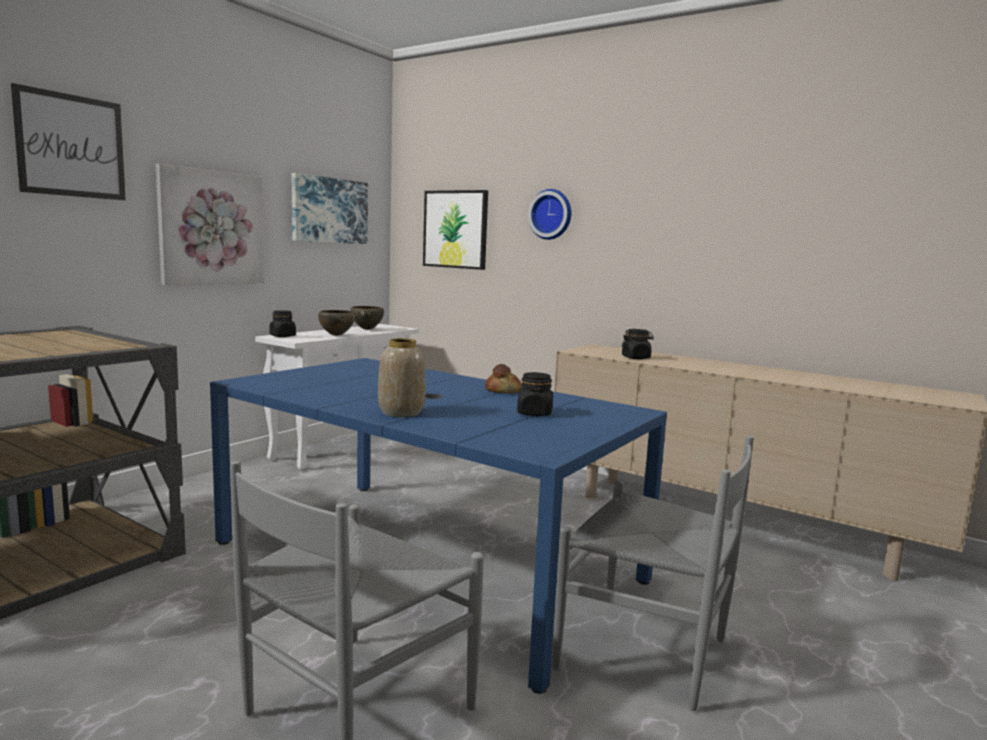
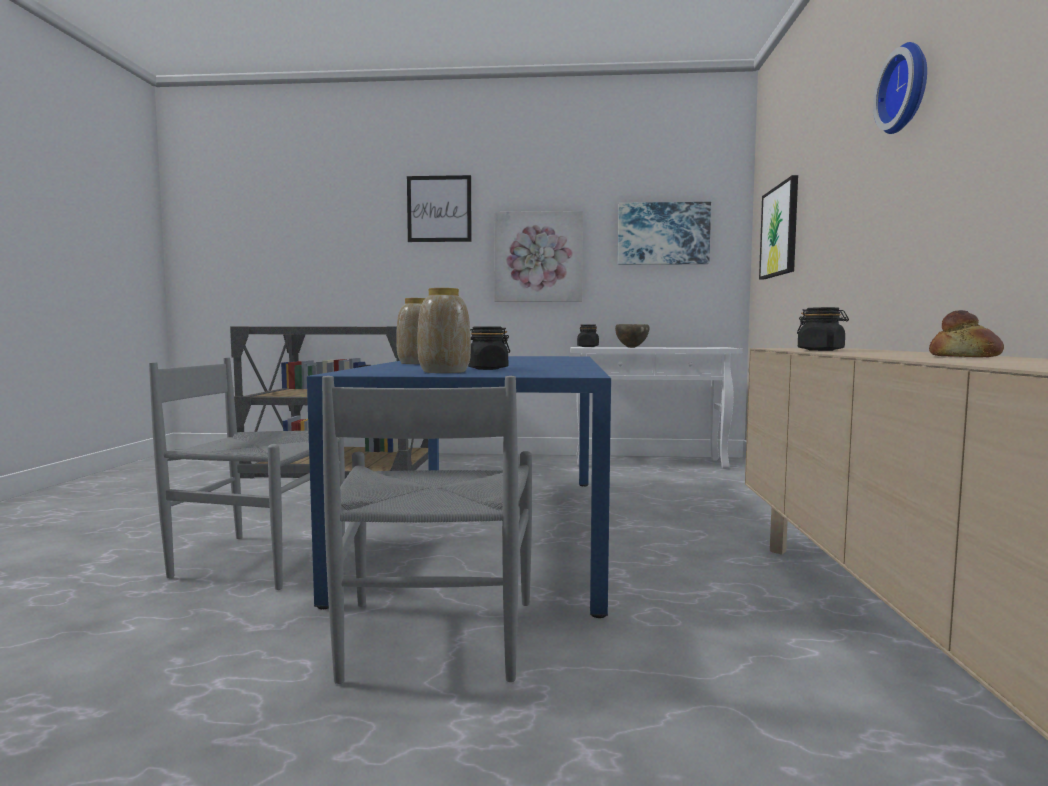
camera: 60 degrees right, 5 degrees down
(367, 329) = (685, 347): brown bowl -> none
(503, 390) = (559, 365): bread -> bread (965, 356)
(551, 214) = (835, 182): wall clock -> wall clock (907, 89)
(563, 429) = (444, 372): none -> vase

